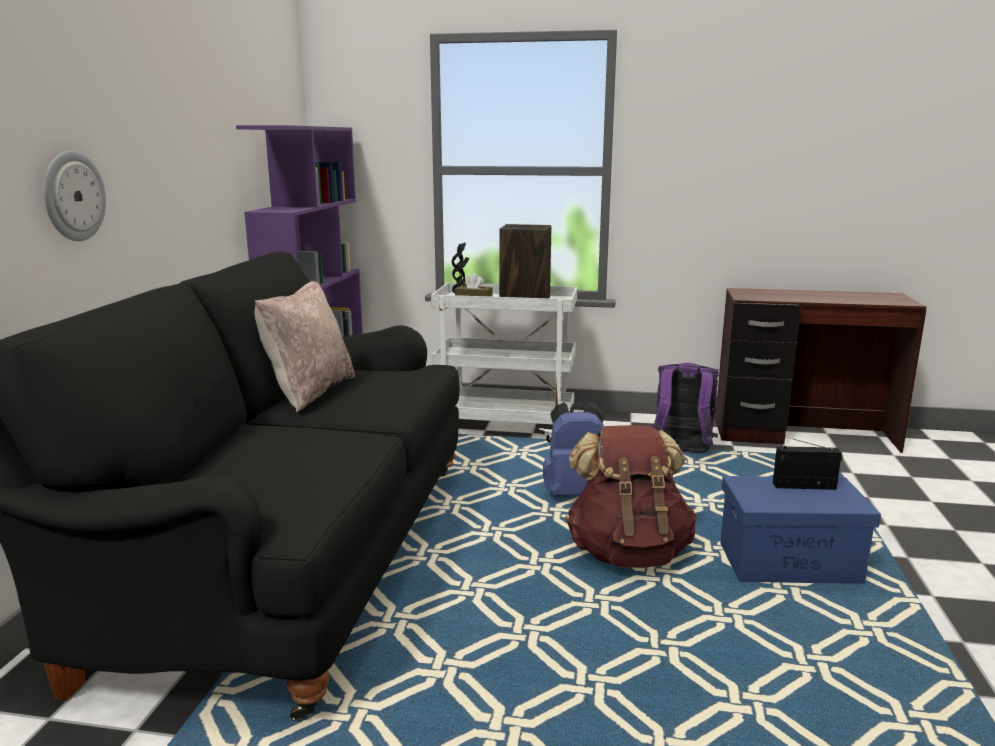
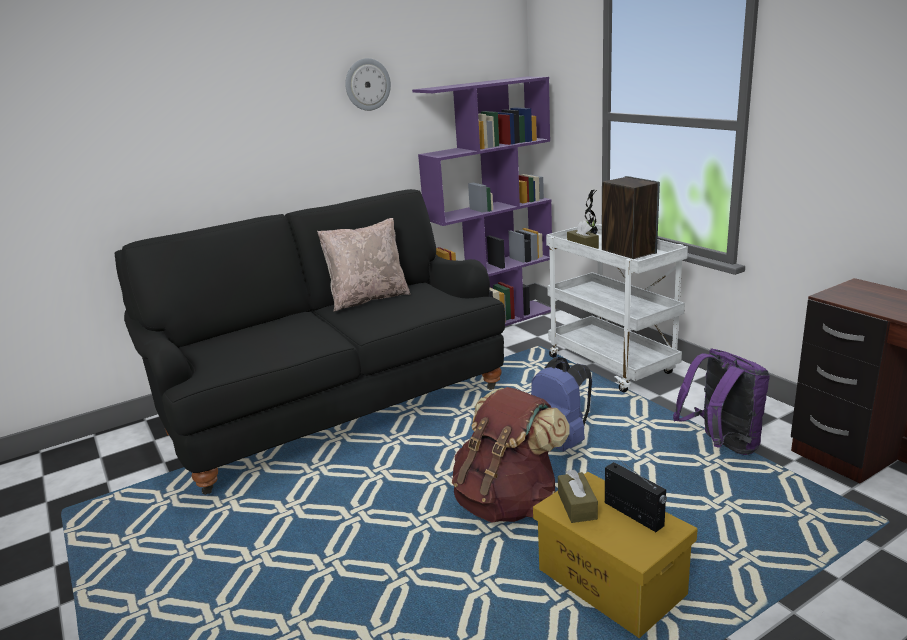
camera: 50 degrees right, 5 degrees up
(73, 196) = (239, 155): wall clock -> wall clock (367, 84)
(767, 497) = (577, 506): none -> brown tissue box
(787, 563) = (609, 581): blue storage box -> yellow storage box

